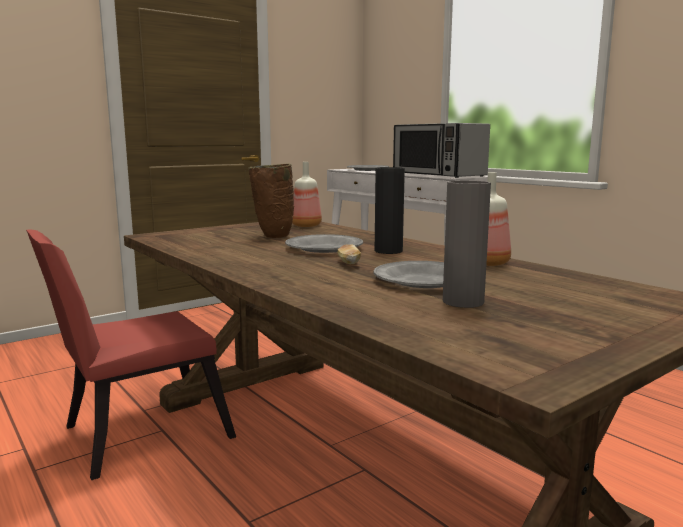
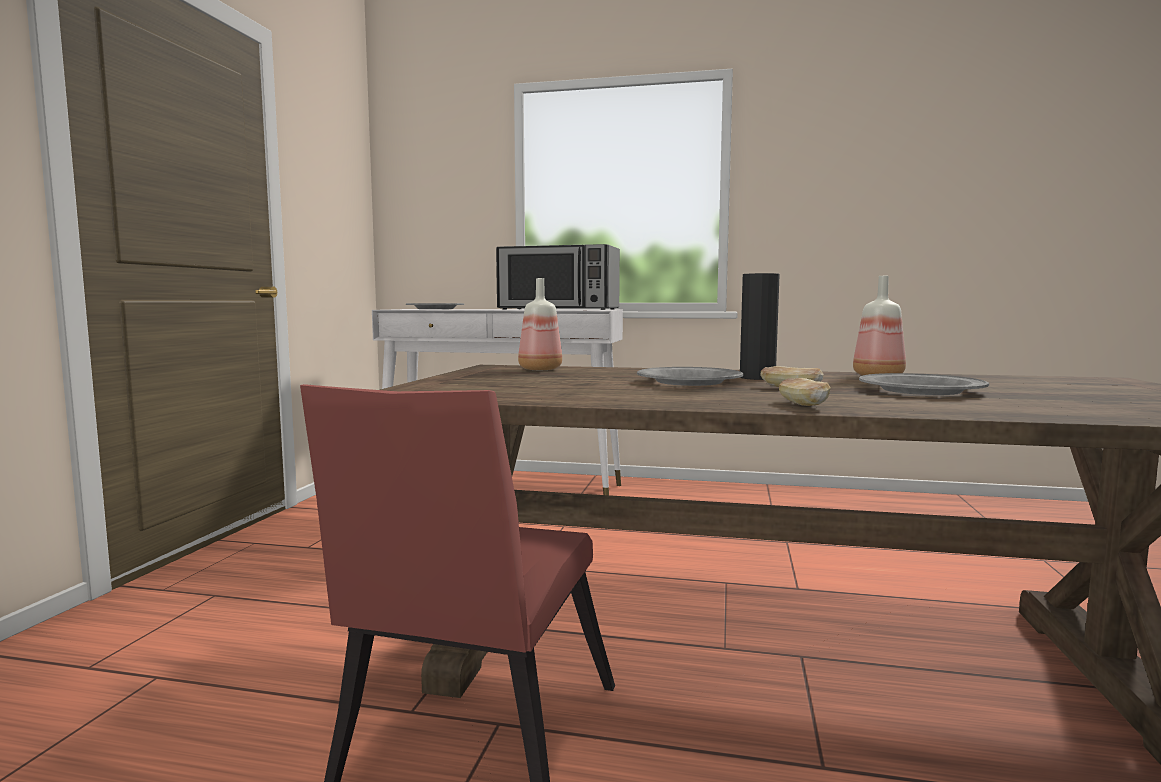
camera: 40 degrees left, 5 degrees down
(272, 236) = (567, 379): brown vase -> none
(273, 276) = (802, 405): none -> bread
(463, 302) = (1030, 397): grey vase -> none

